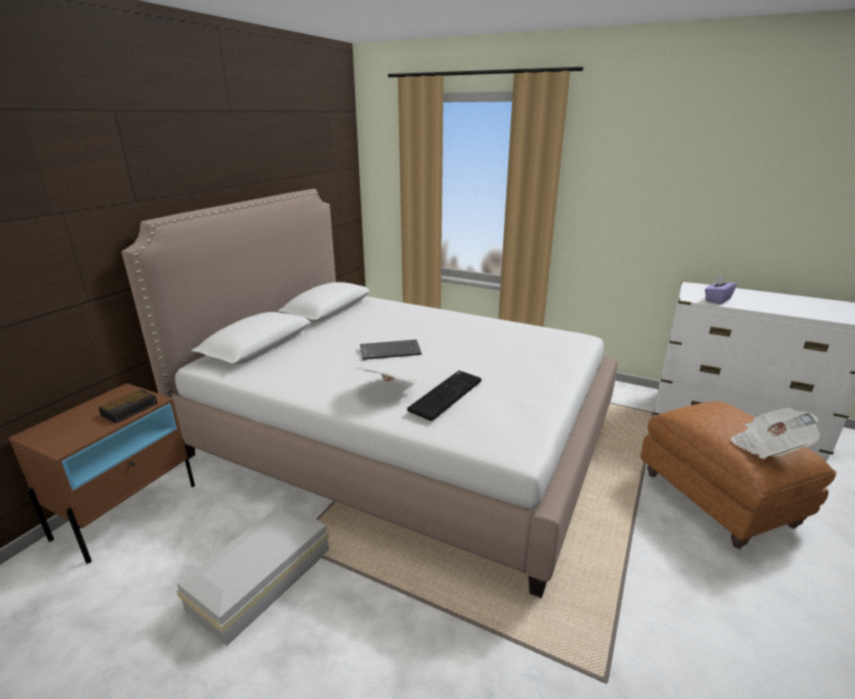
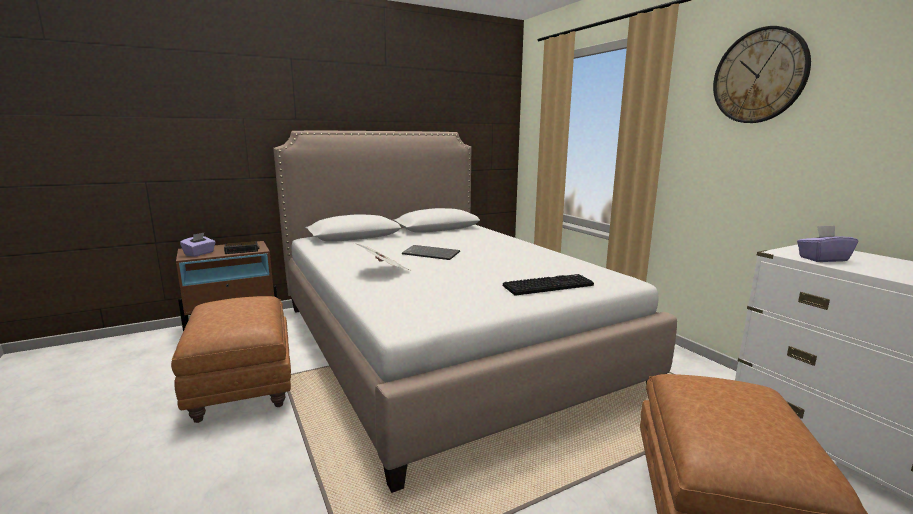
camera: 35 degrees right, 10 degrees down
(72, 435) = (199, 253): none -> purple tissue box
(264, 578) = (244, 387): white storage box -> brown ottoman
(445, 395) = (414, 281): keyboard -> keyboard (548, 285)
(640, 147) = (759, 76): none -> wall clock
(768, 447) = (750, 439): newspaper -> none

